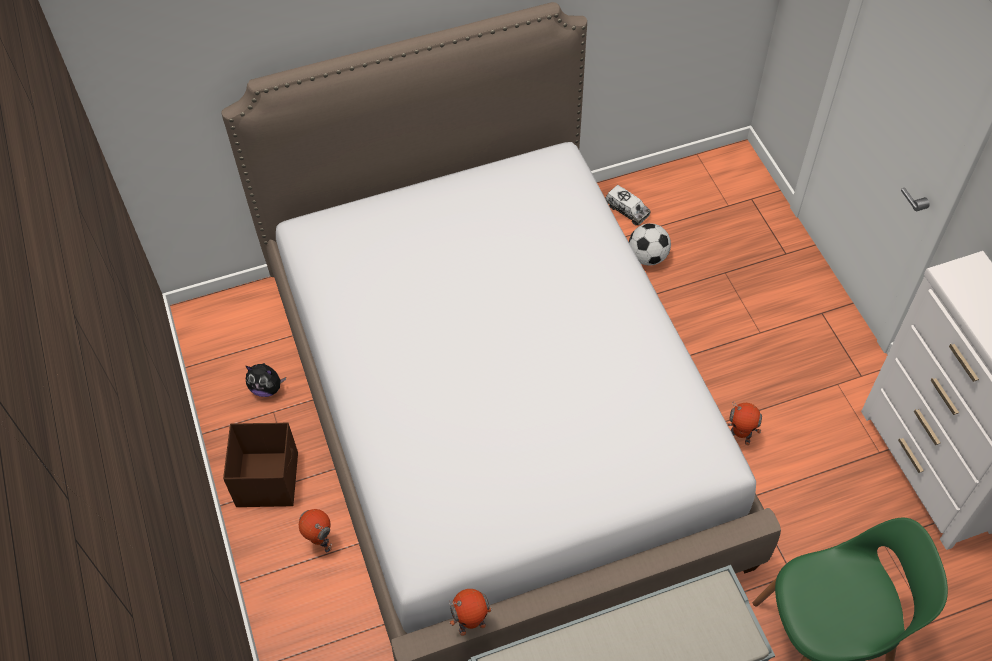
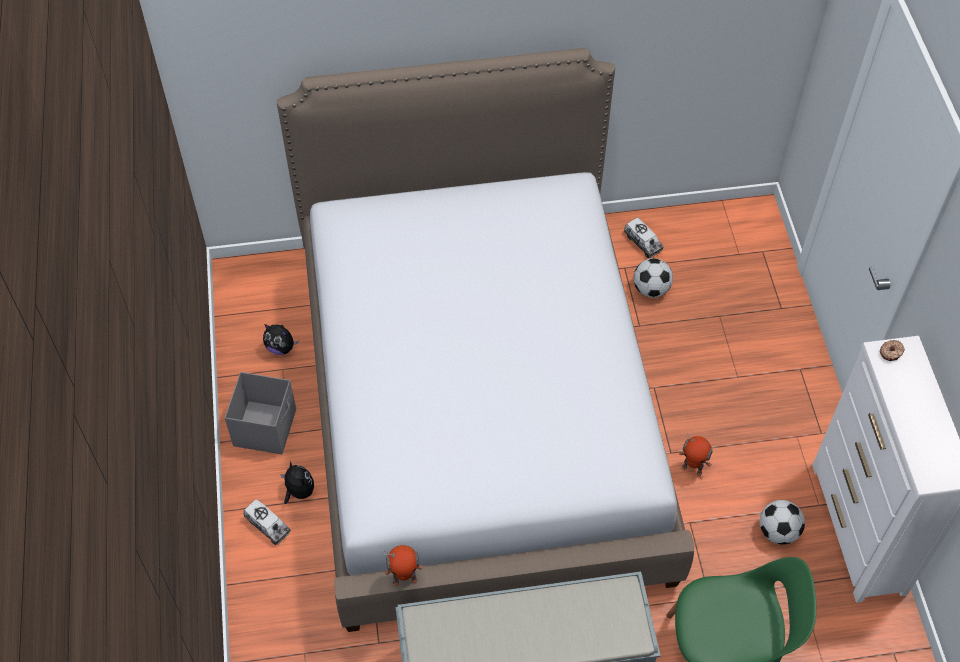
camera: 10 degrees right, 0 degrees up
(268, 479) = (266, 427): brown storage box -> grey storage box
(293, 589) = (267, 525): none -> toy truck
(320, 544) = (299, 491): toy robot -> plush toy
(845, 489) = (778, 531): none -> football
(960, 274) = (891, 352): none -> donut

